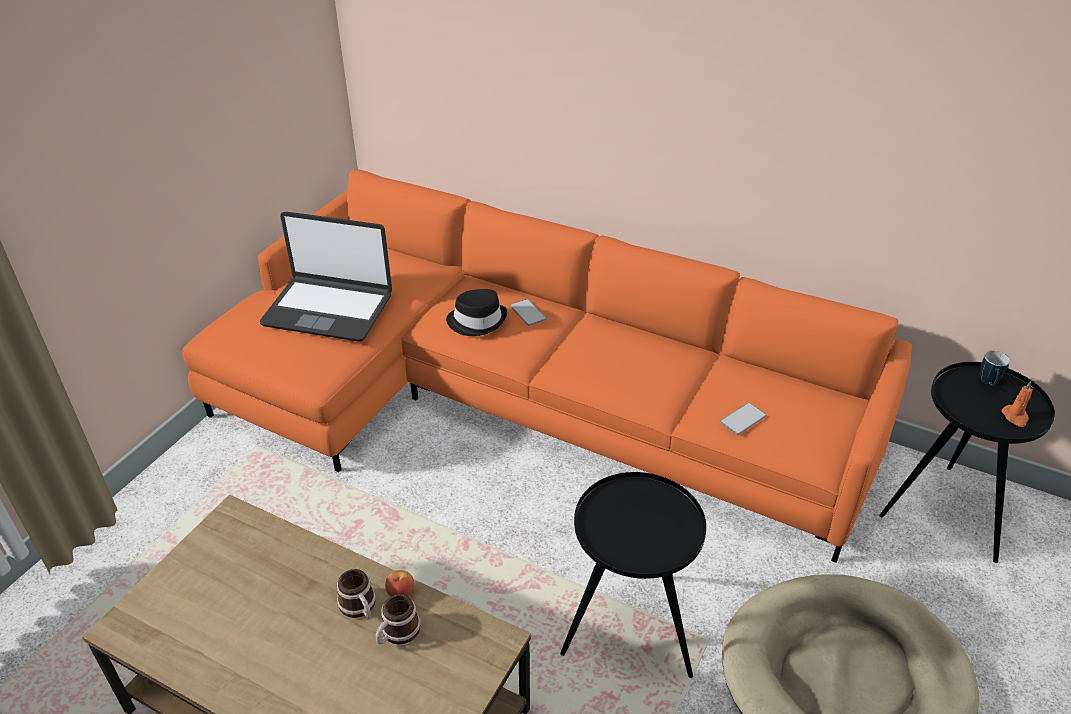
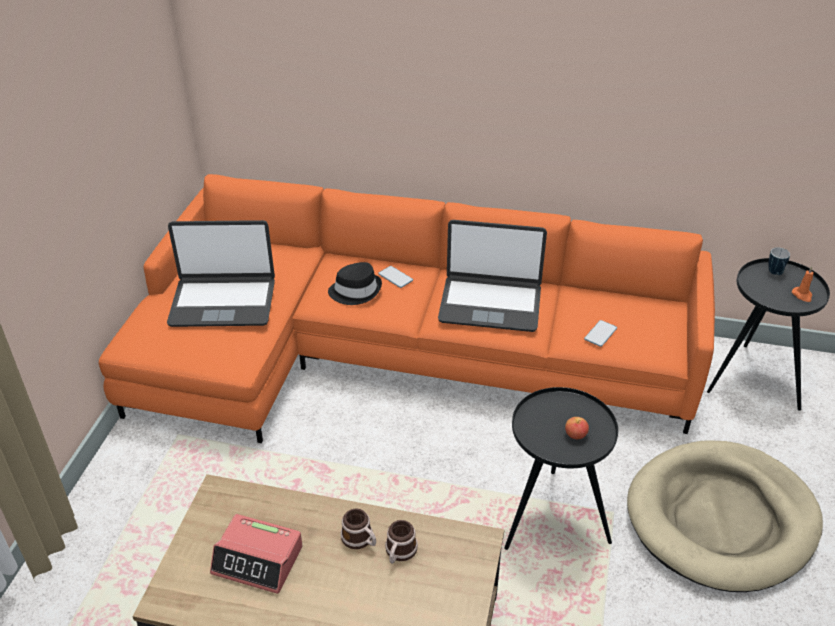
camera: 15 degrees left, 0 degrees up
(239, 604) = (258, 560): none -> alarm clock
(400, 592) = (388, 521): apple -> apple (575, 435)
(624, 361) = (490, 304): none -> laptop

